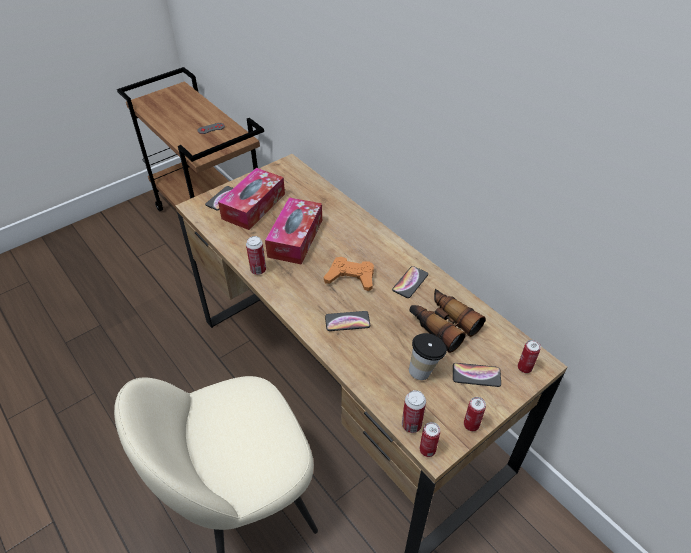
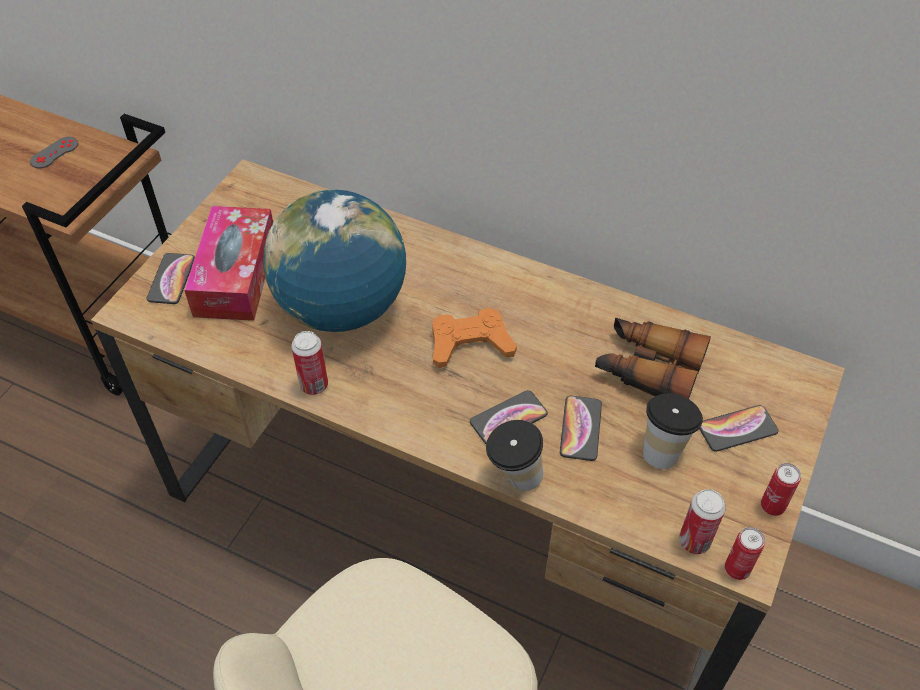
camera: 25 degrees left, 5 degrees up
(295, 238) = (342, 308): tissue box -> globe
(330, 352) = (513, 478): none -> cup
(410, 282) = (563, 319): phone -> phone (580, 428)
(524, 368) = (793, 392): can -> none

